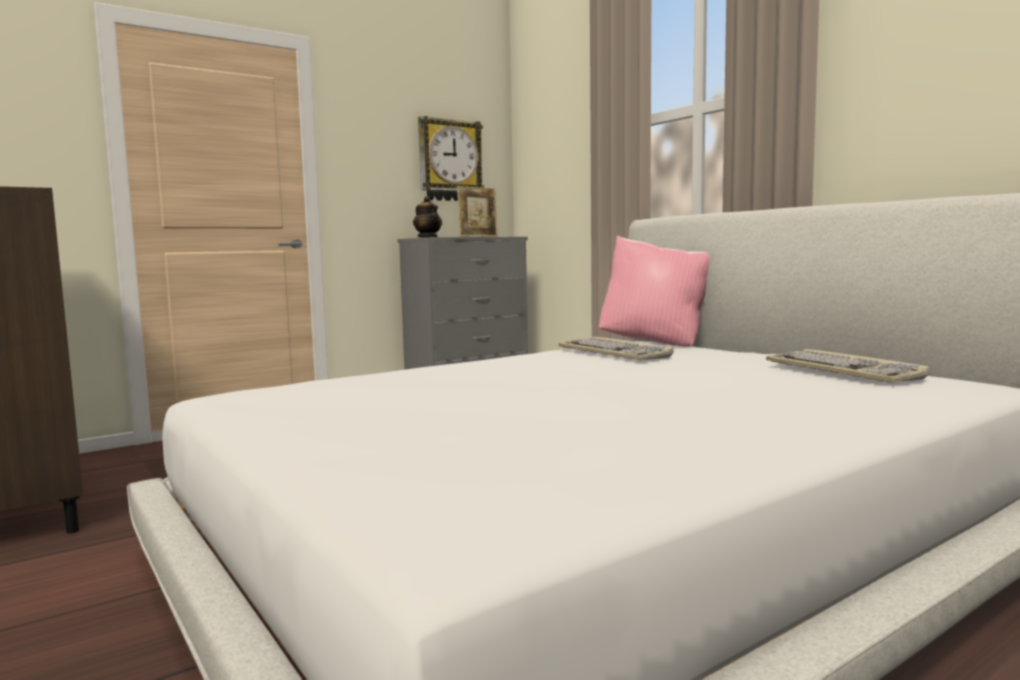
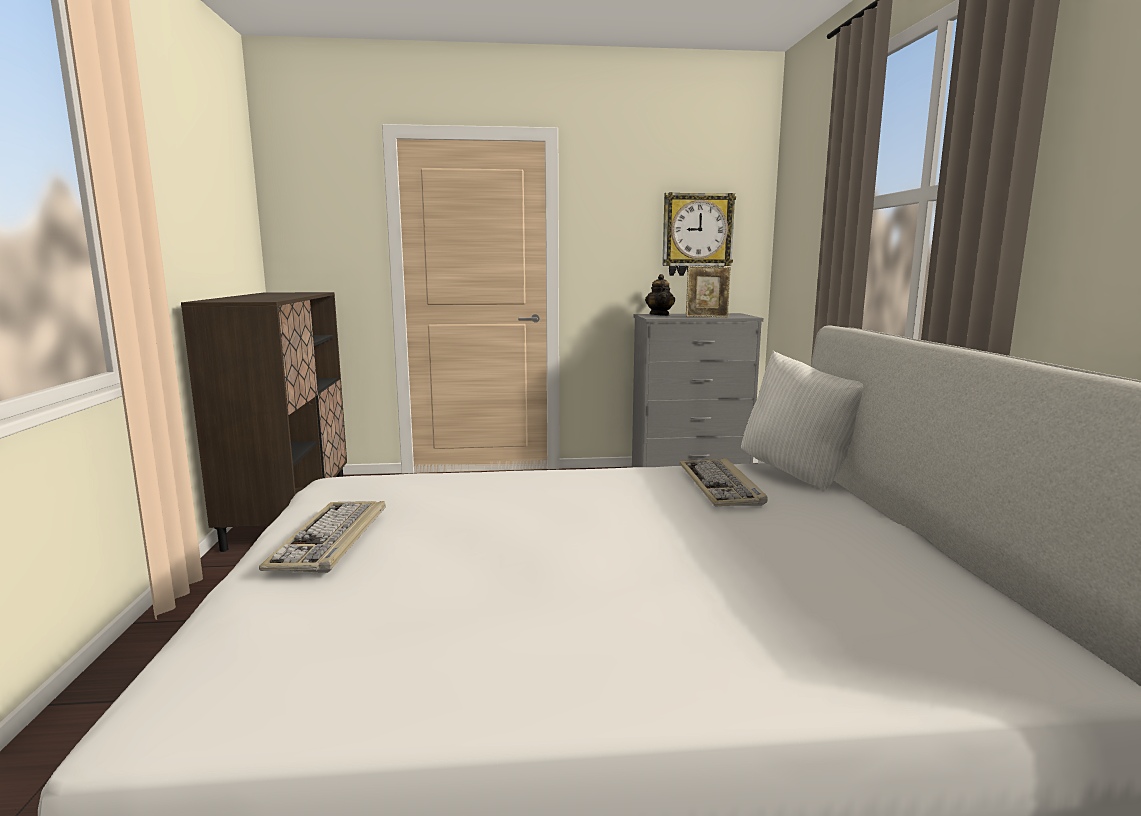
camera: 30 degrees right, 5 degrees up
(655, 343) = (799, 475): pink pillow -> white pillow
(845, 371) = (909, 584): keyboard -> keyboard (331, 540)

